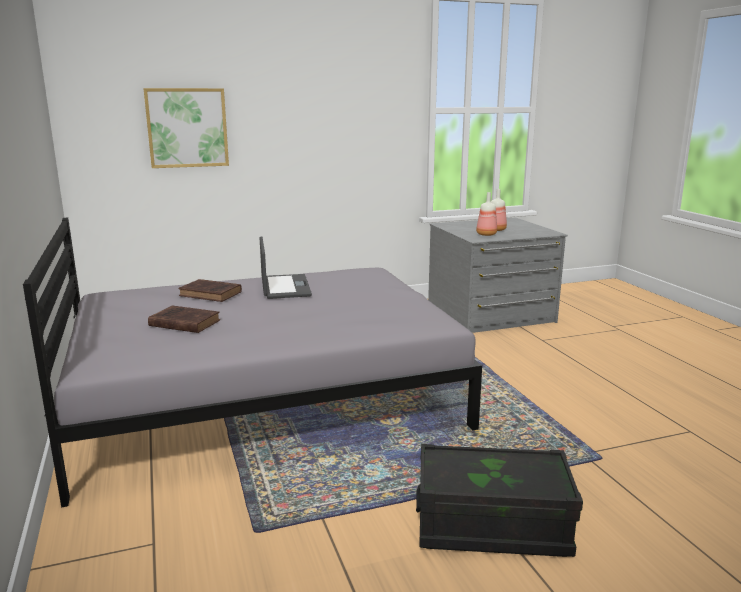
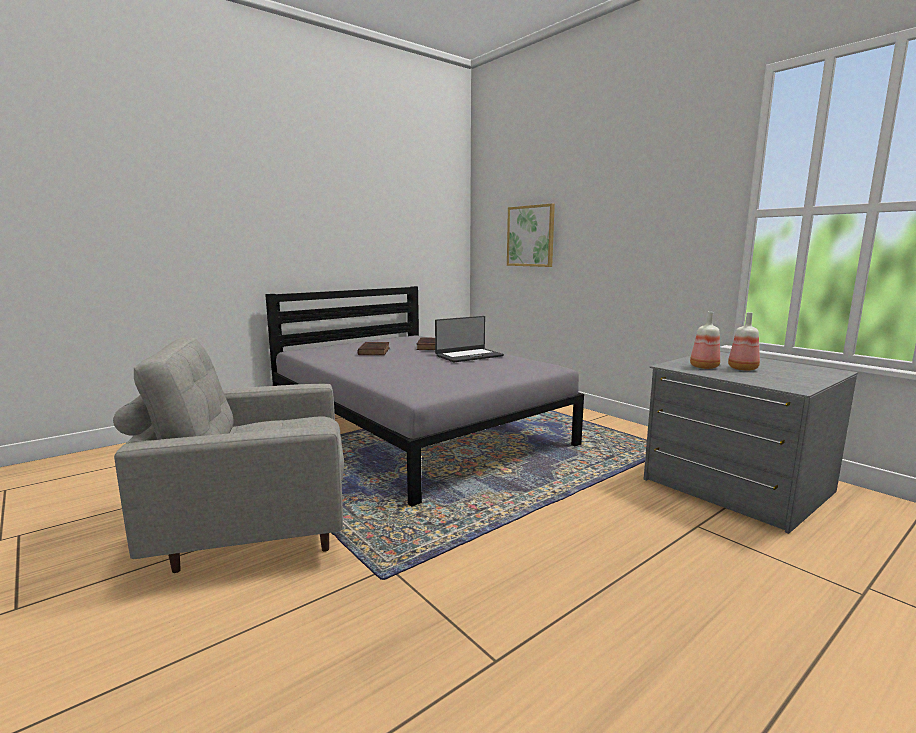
camera: 70 degrees right, 5 degrees down
(492, 526) = (254, 527): black storage box -> grey armchair

